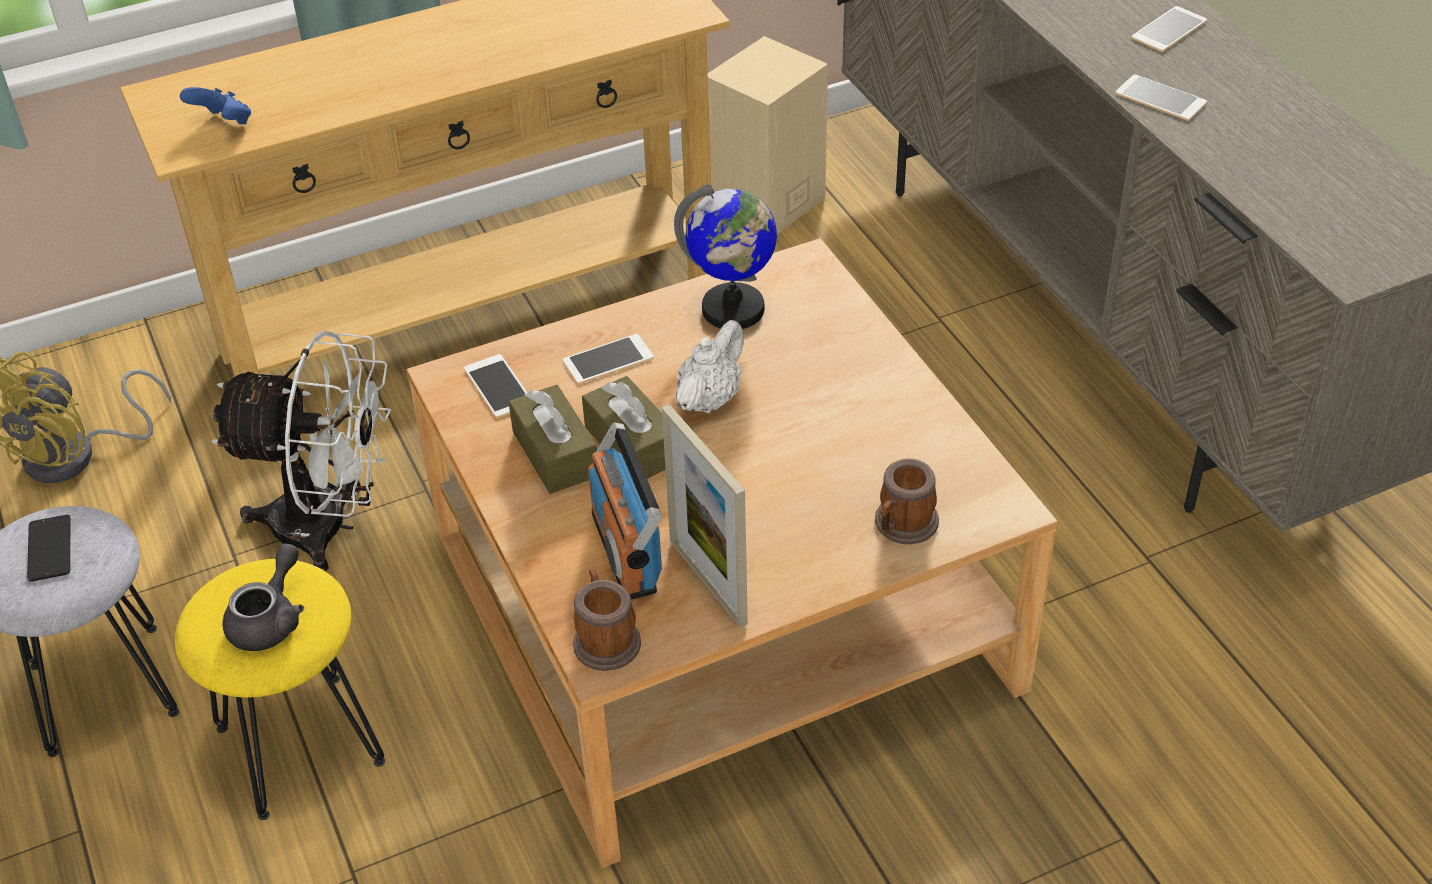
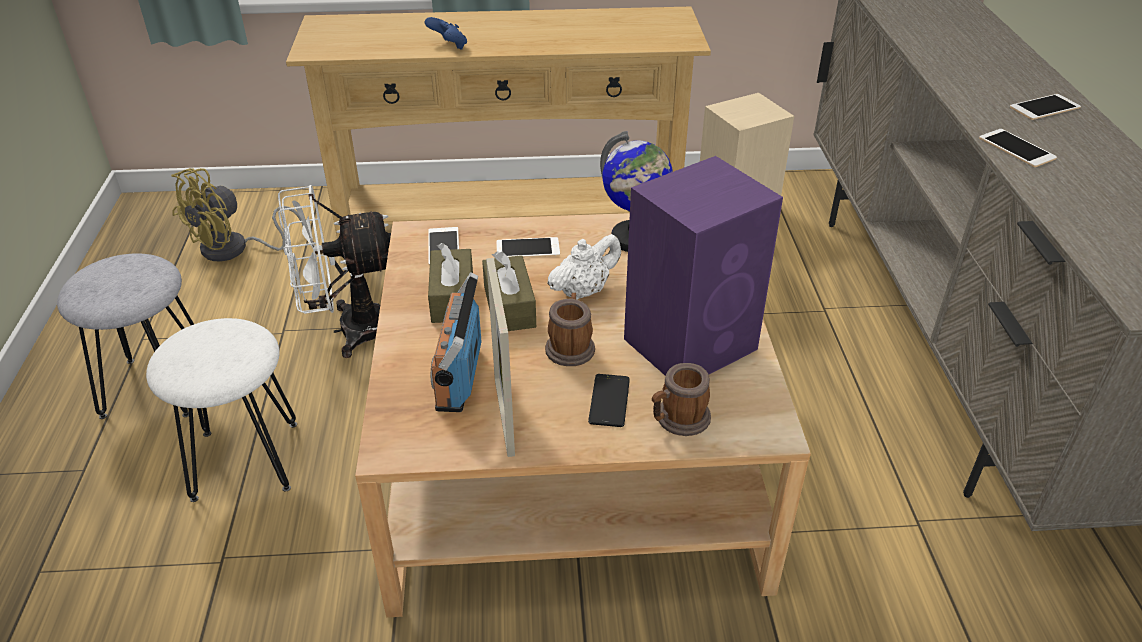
camera: 20 degrees right, 5 degrees down
(49, 549) = (120, 275): phone -> phone (609, 401)
(224, 123) = (347, 43): blue game controller -> blue game controller (449, 46)
(270, 619) = (214, 356): grey teapot -> none
(299, 743) = (246, 459): yellow stool -> white stool
(330, 527) = (350, 330): white fan -> white fan turned 135 degrees clockwise
(605, 639) = (403, 433): mug -> mug (570, 346)
(872, 429) = (692, 343): none -> purple speaker

